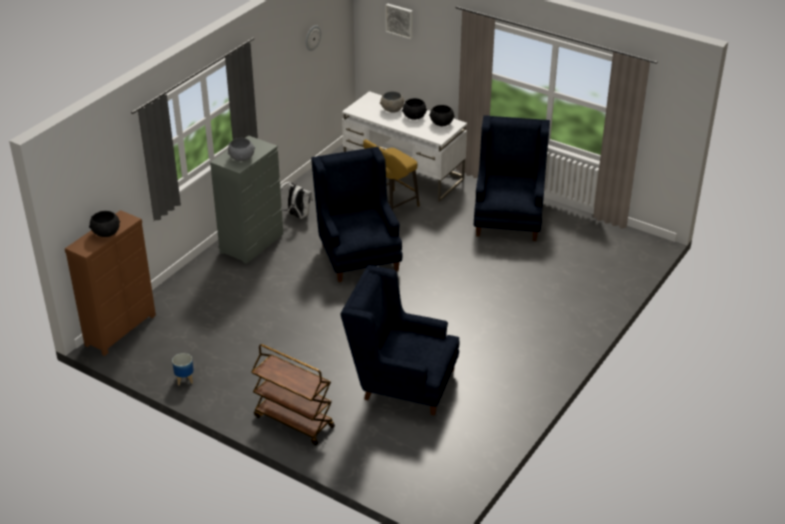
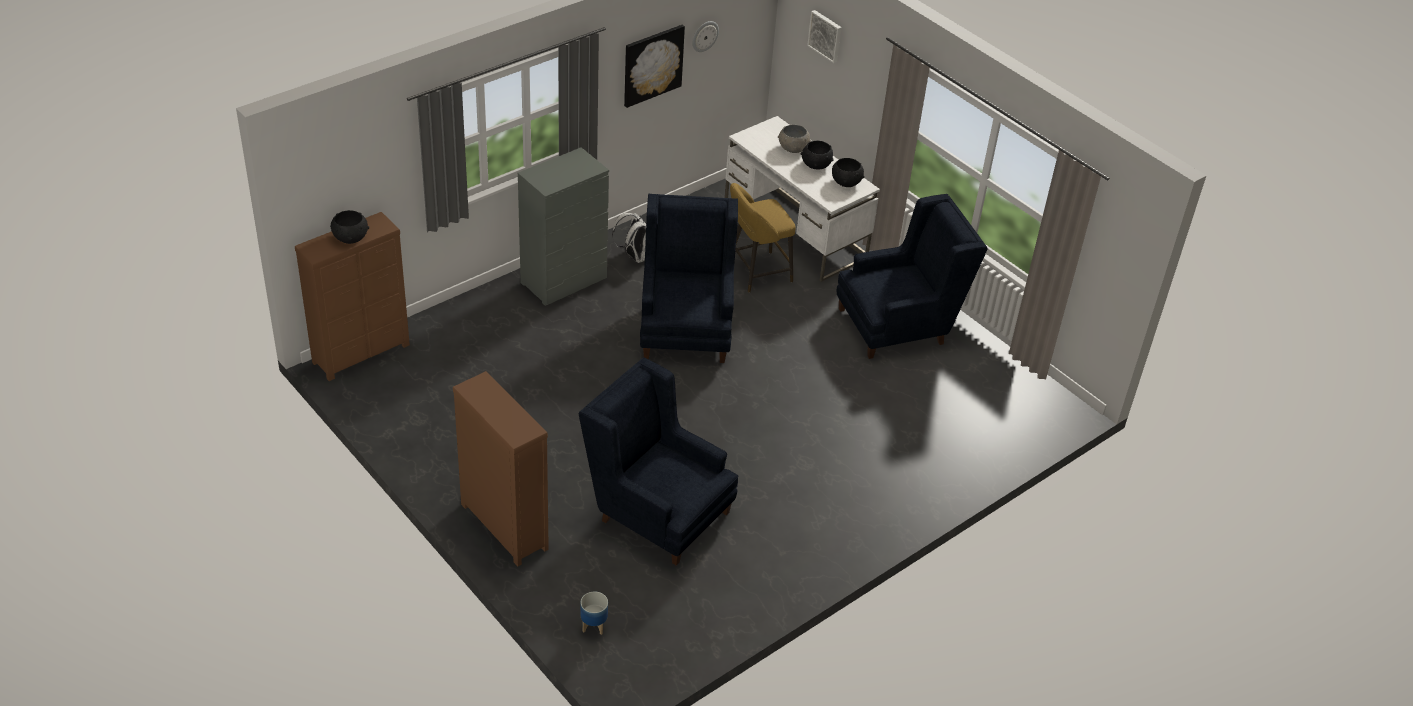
camera: 15 degrees right, 5 degrees up
(184, 379) = (405, 436): planter -> planter (593, 625)
(241, 158) = (557, 176): grey bowl -> none
(282, 65) = (652, 65): none -> picture
(293, 421) = (505, 525): brown cart -> brown dresser
(508, 216) = (899, 324): blue armchair -> blue armchair turned 45 degrees clockwise

